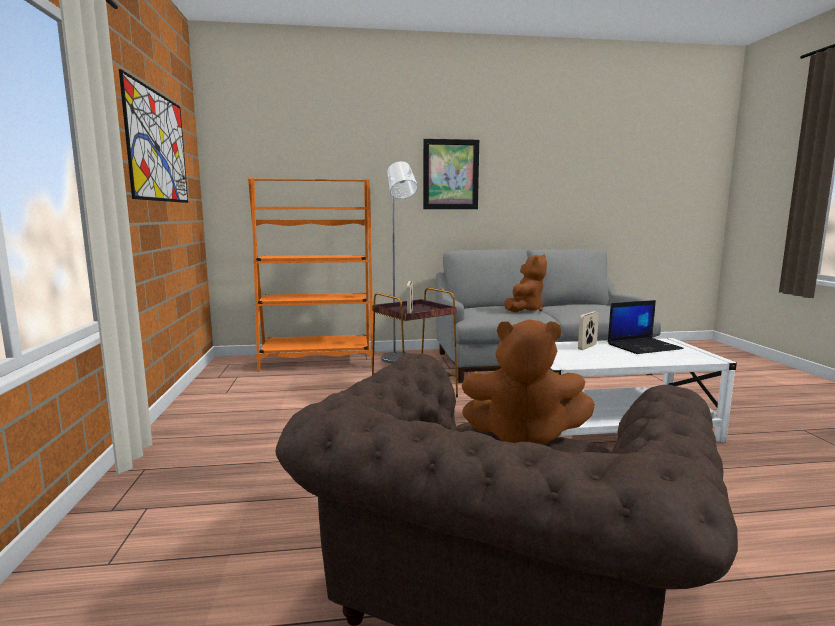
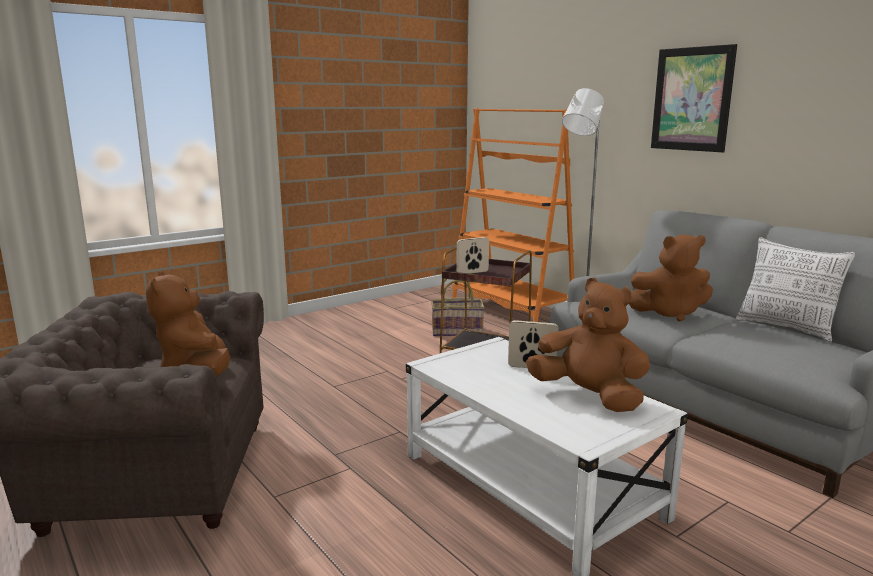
camera: 60 degrees right, 5 degrees up
(158, 146) = (370, 88): picture -> none
(329, 386) = (457, 331): none -> basket
(569, 303) = (786, 328): none -> pillow
(644, 346) = (589, 397): laptop -> brown plush toy

